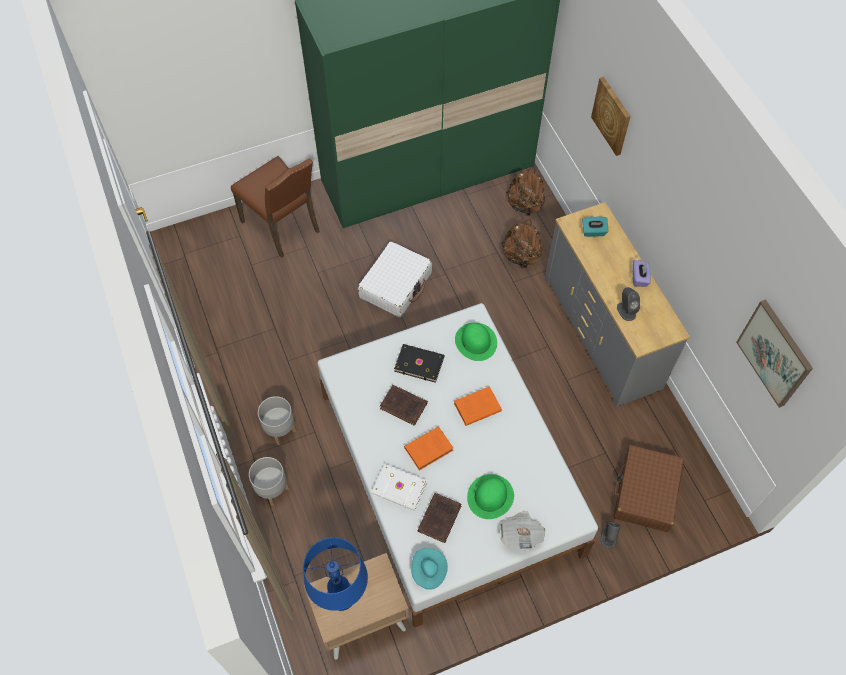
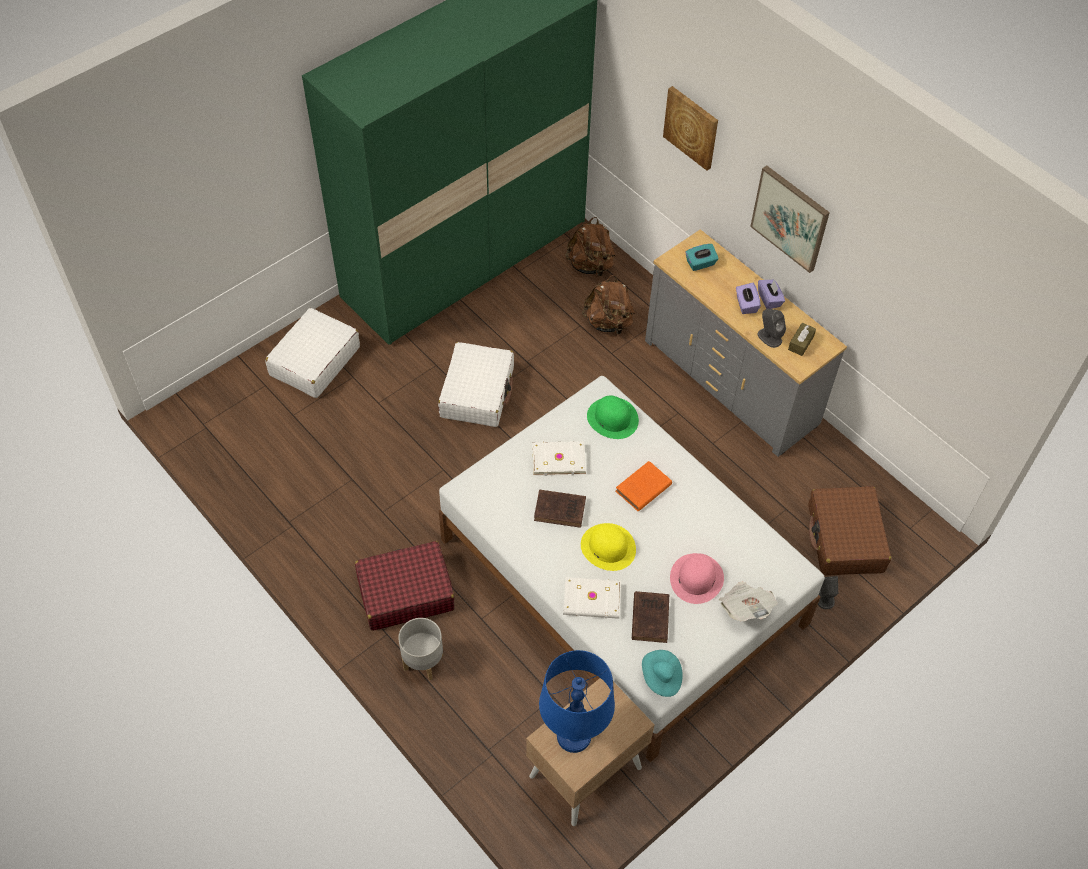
camera: 20 degrees left, 5 degrees down
(280, 430) = (405, 592): grey planter -> red suitcase
(283, 226) = (314, 361): brown chair -> white suitcase
(419, 363) = (558, 459): black book -> white book
(429, 448) = (608, 547): orange book -> yellow hat
(490, 496) = (696, 578): green hat -> pink hat
(617, 277) = (746, 305): none -> purple tissue box
(651, 323) = (801, 343): none -> brown tissue box
(775, 353) = (959, 324): picture -> picture (790, 218)

